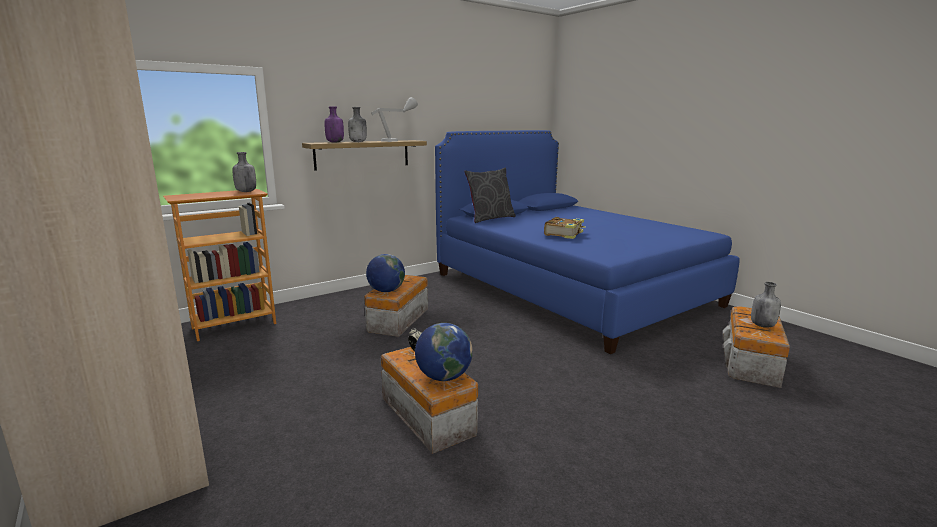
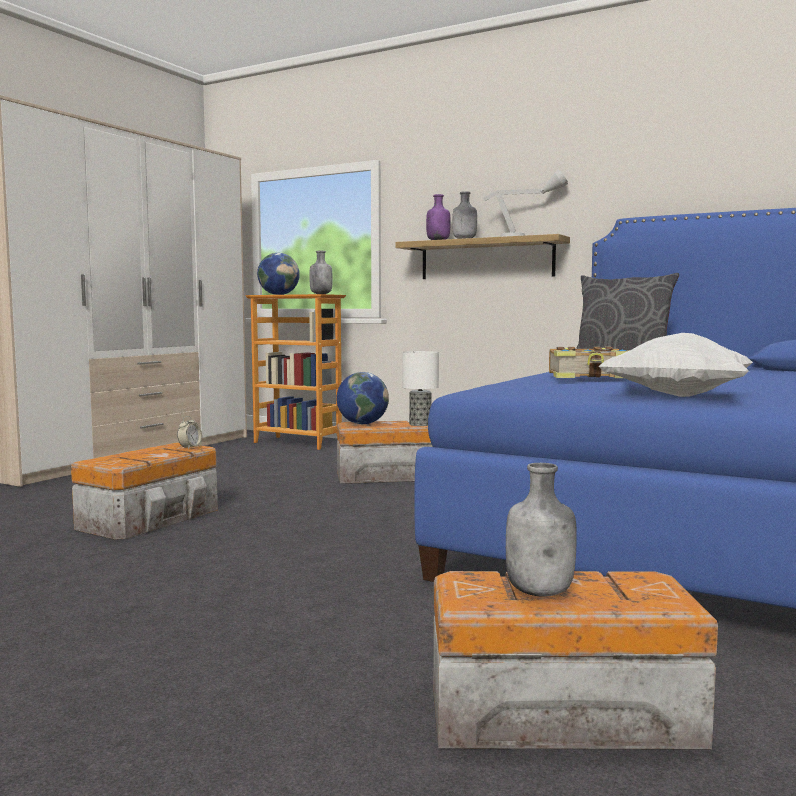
camera: 65 degrees right, 10 degrees down
(410, 279) = (419, 424): none -> table lamp
(443, 377) = (126, 459): globe -> globe (278, 295)
(643, 239) = (677, 395): none -> white pillow

